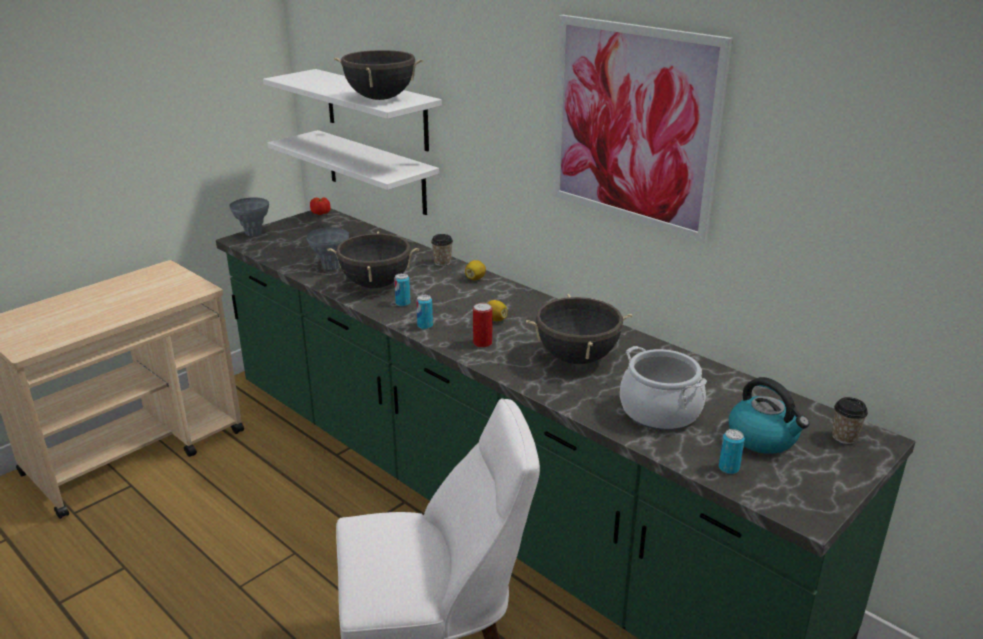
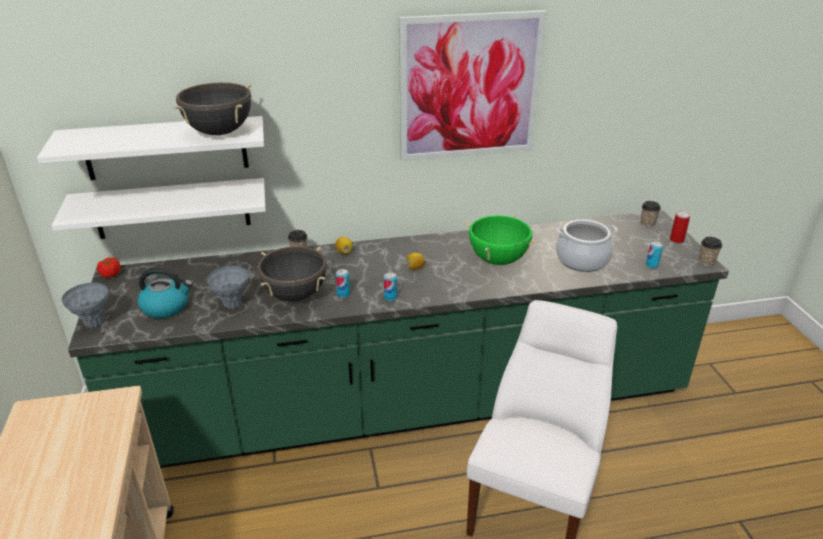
camera: 55 degrees left, 5 degrees up
(482, 343) = (442, 284): can -> can (676, 240)
(577, 358) = (498, 260): black cooking pot -> green cooking pot
(763, 438) = (632, 244): kettle -> kettle (167, 307)
(816, 516) = (706, 262): none -> cup

